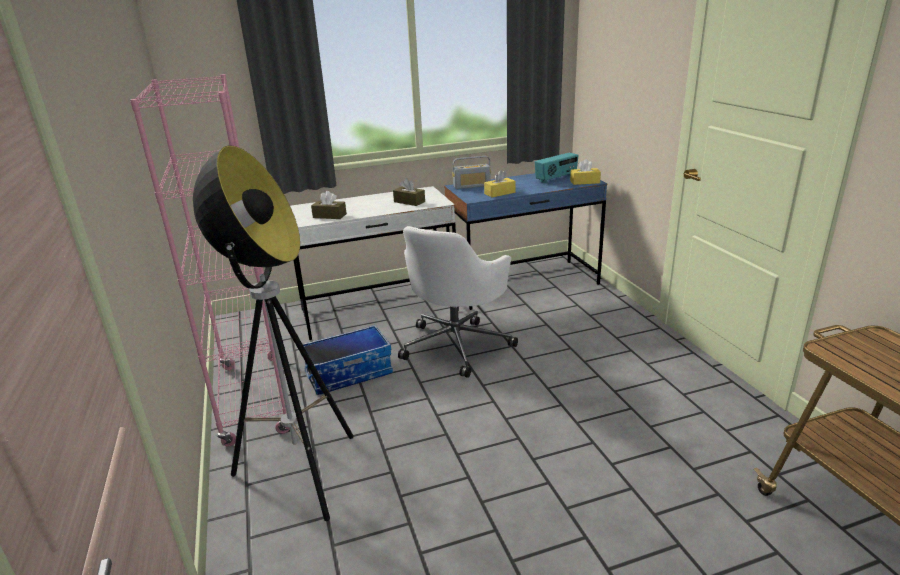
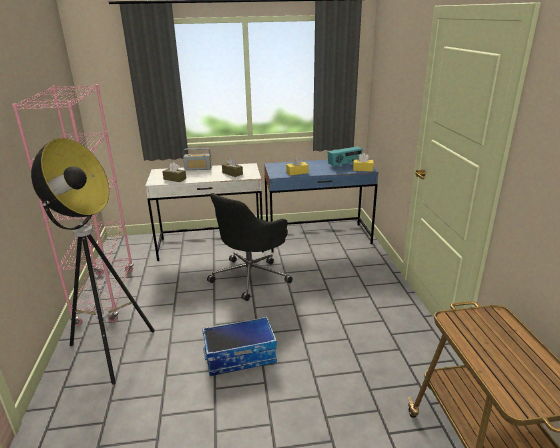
camera: 10 degrees right, 0 degrees up
(349, 373) = (172, 287): storage box -> storage box (240, 356)
(457, 344) = (251, 276): white office chair -> black office chair
(472, 186) = (282, 165): radio -> radio (198, 168)

